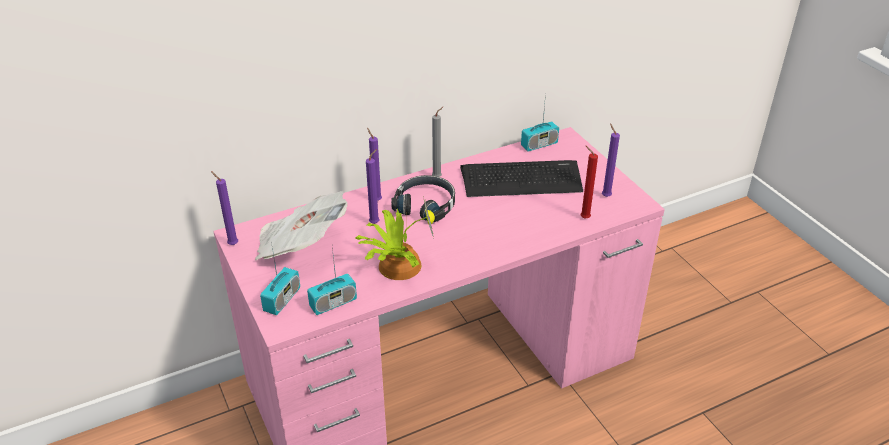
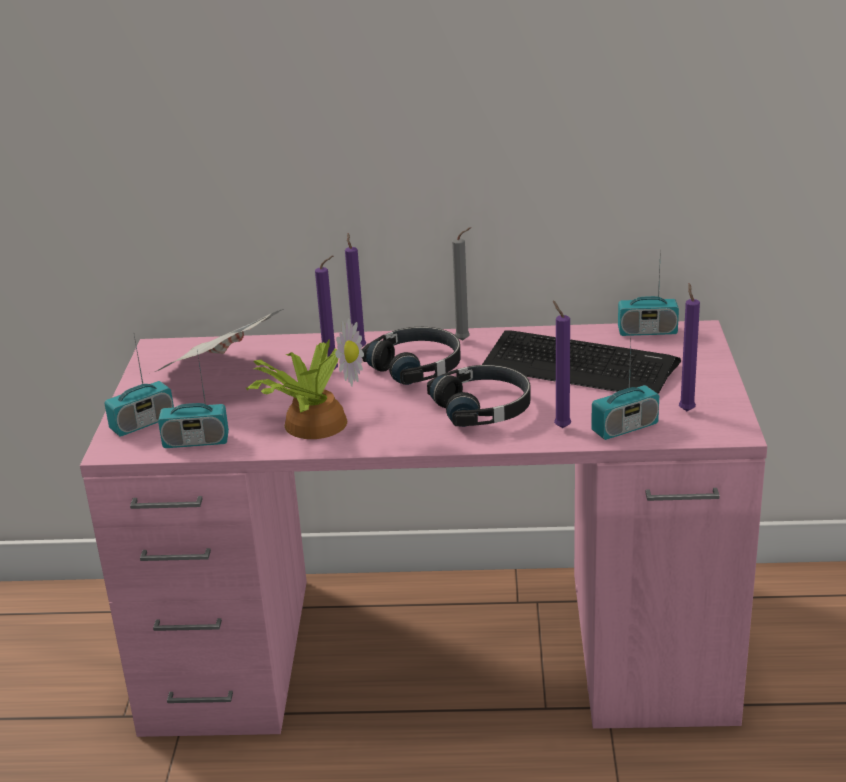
camera: 30 degrees right, 10 degrees down
(232, 244) = (145, 356): purple candle -> purple candle (560, 427)
(492, 225) = (483, 408): none -> black headphones
(583, 217) = (625, 428): red candle -> radio

